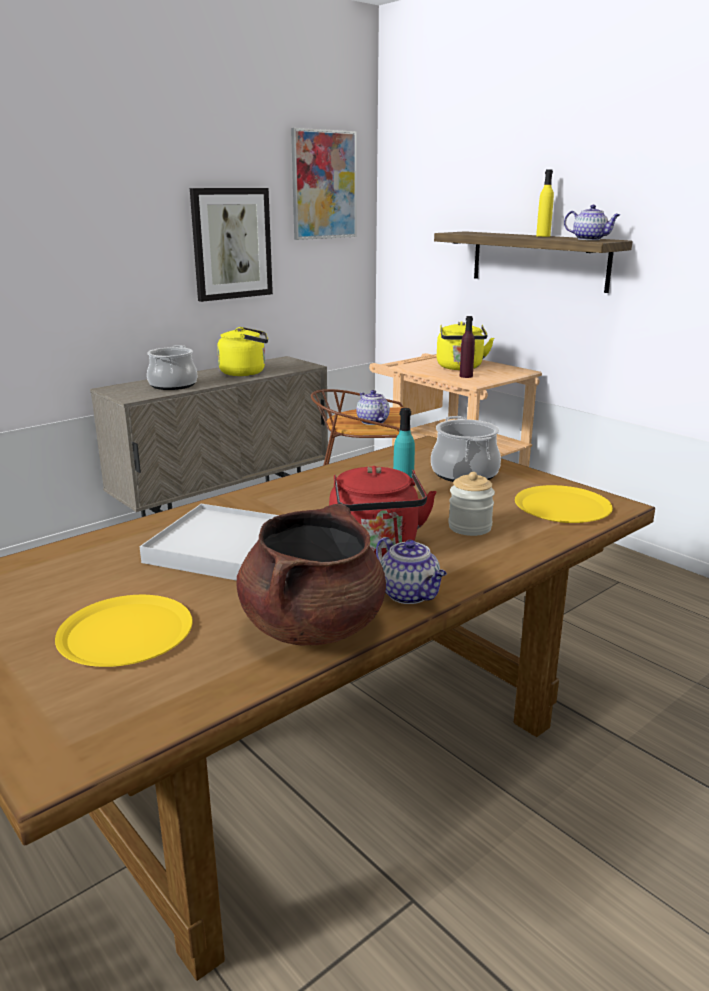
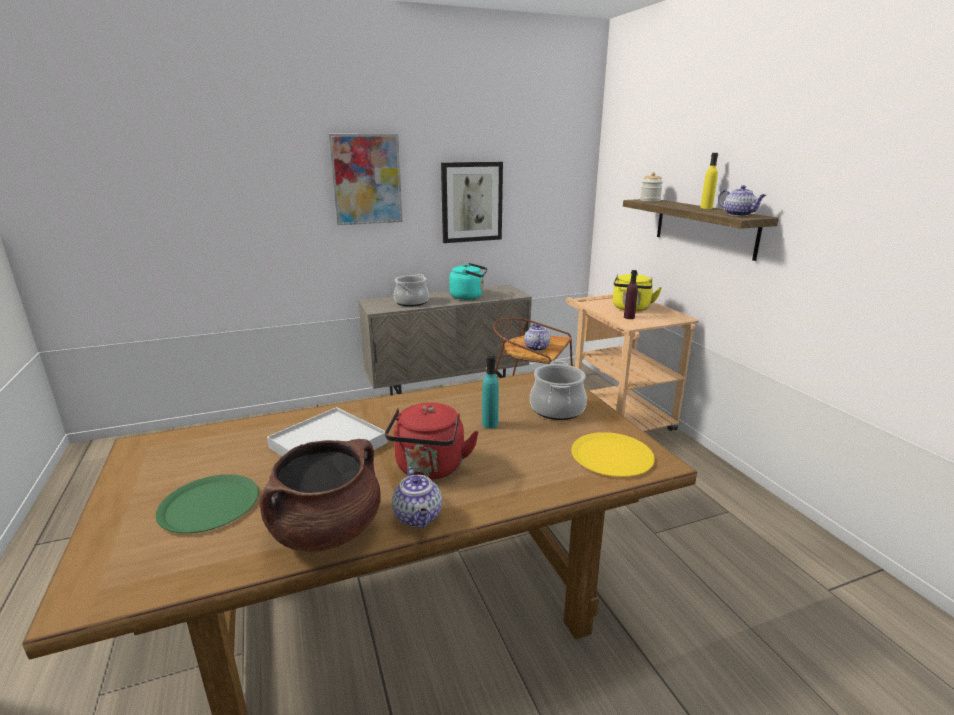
camera: 20 degrees right, 0 degrees up
(125, 633) = (209, 505): yellow plate -> green plate
(246, 372) = (469, 296): yellow kettle -> turquoise kettle
(324, 185) = (551, 158): picture -> picture (367, 179)
(469, 527) = (518, 462): jar -> jar (650, 200)

